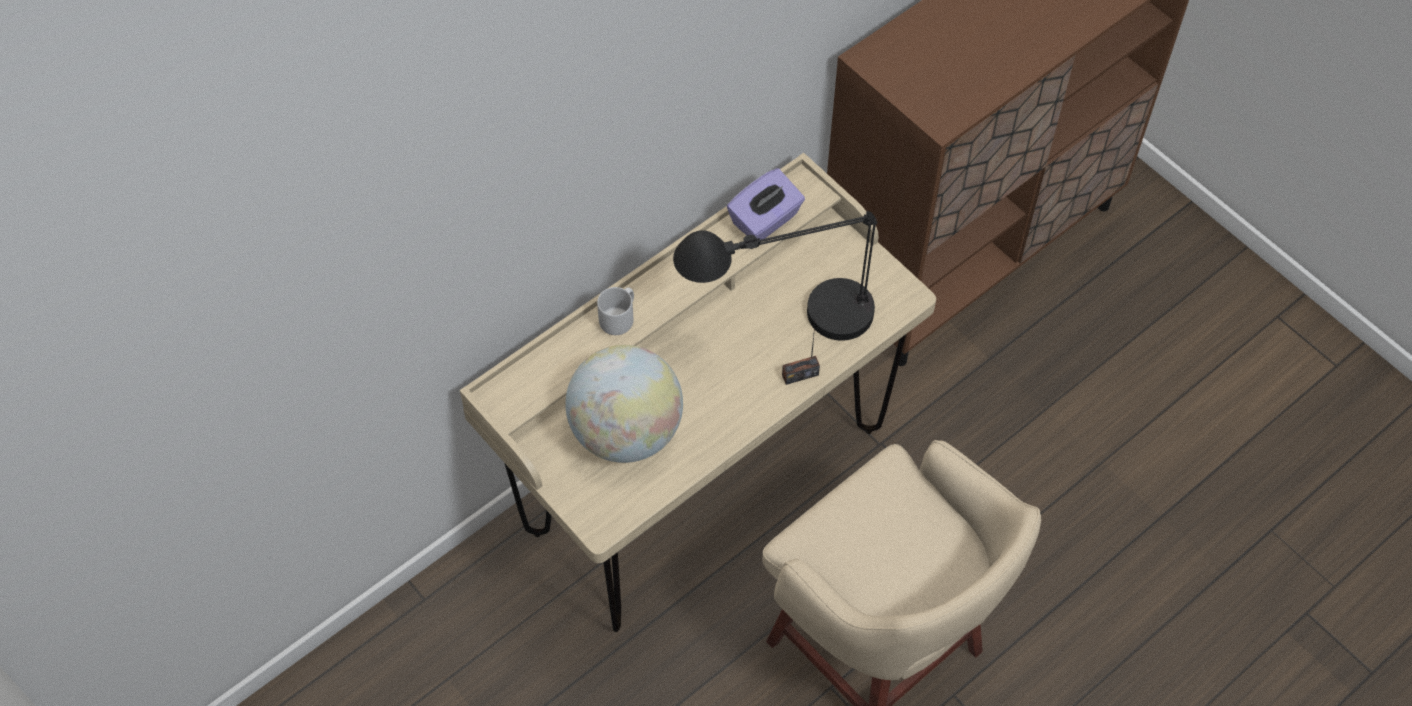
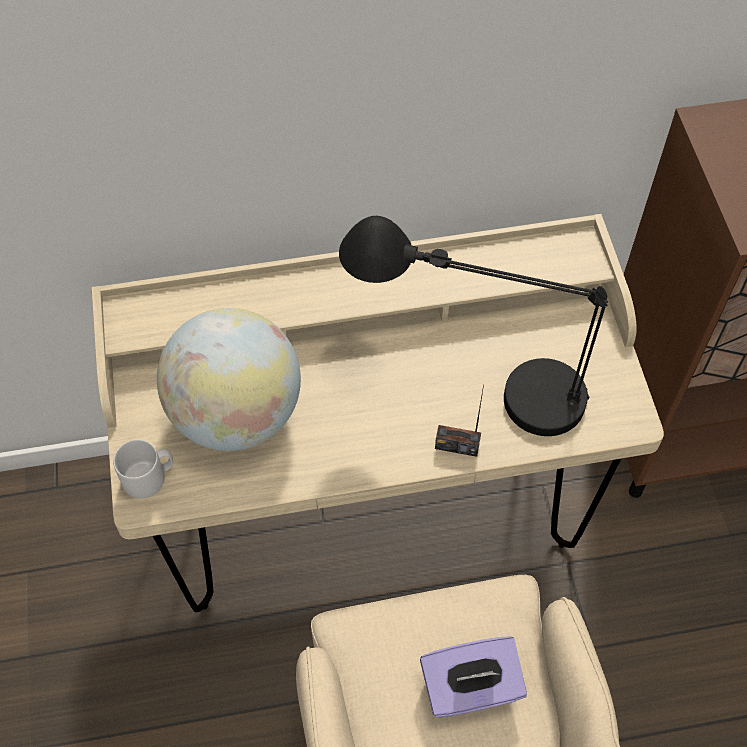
camera: 30 degrees right, 0 degrees up
(619, 318) = (297, 292): grey mug -> grey mug (149, 477)
(765, 220) = (516, 264): purple tissue box -> purple tissue box (470, 689)

